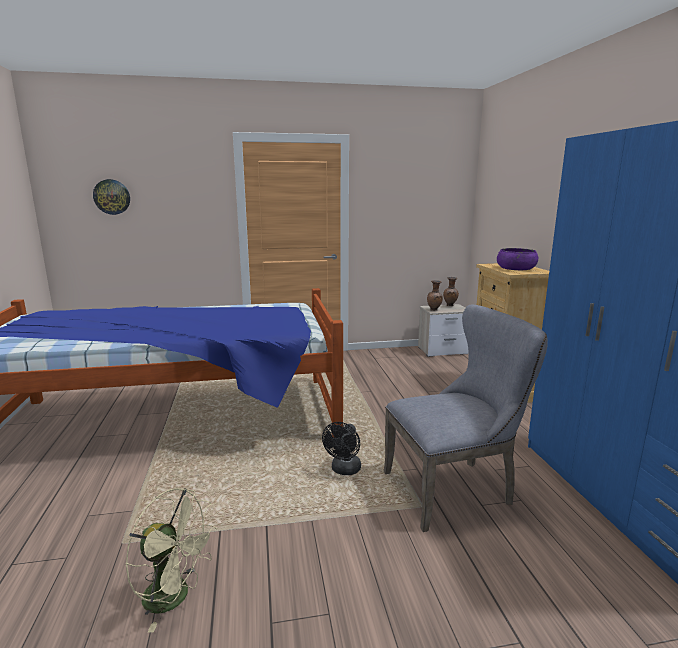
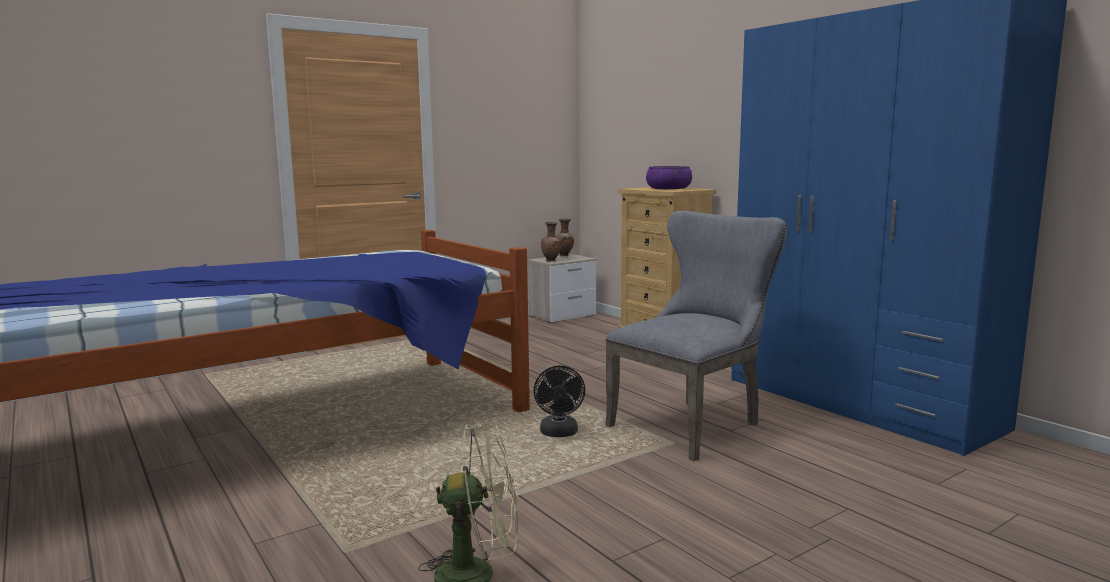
camera: 25 degrees left, 5 degrees down
(112, 197) = (64, 104): wall clock -> none

